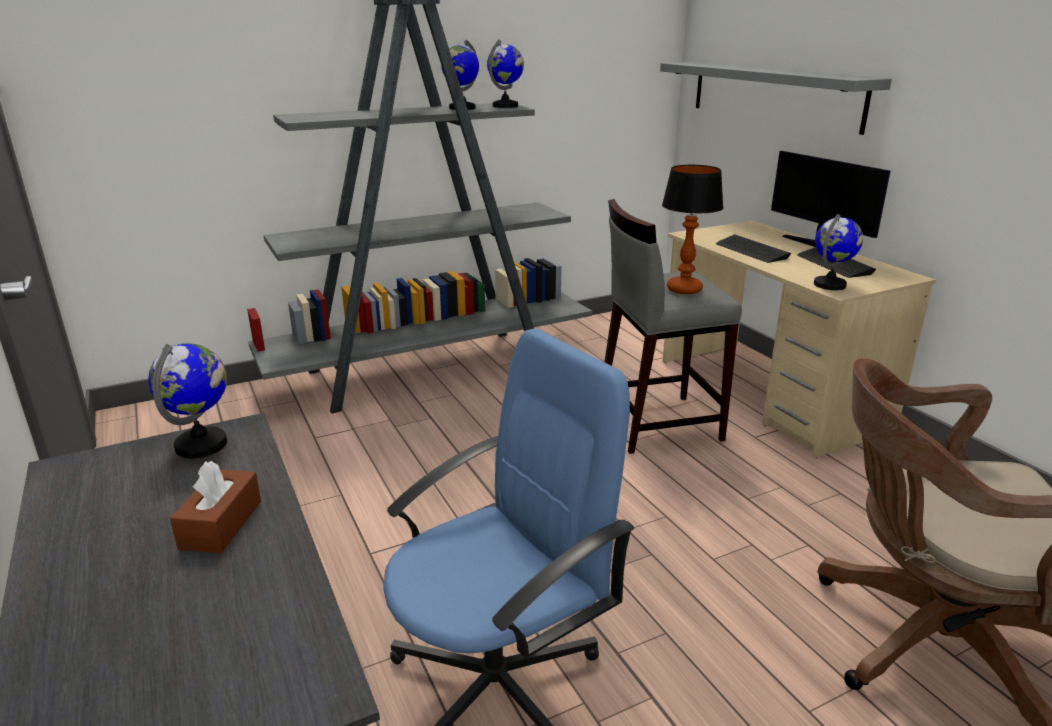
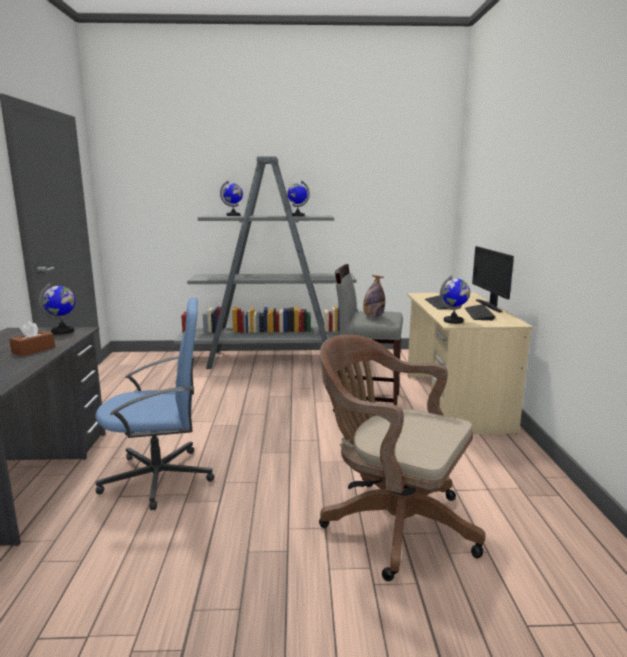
camera: 25 degrees right, 10 degrees down
(505, 106) = (323, 216): globe -> globe (233, 215)
(683, 289) = (373, 317): table lamp -> bottle
(773, 94) = (485, 213): grey shelf -> none

